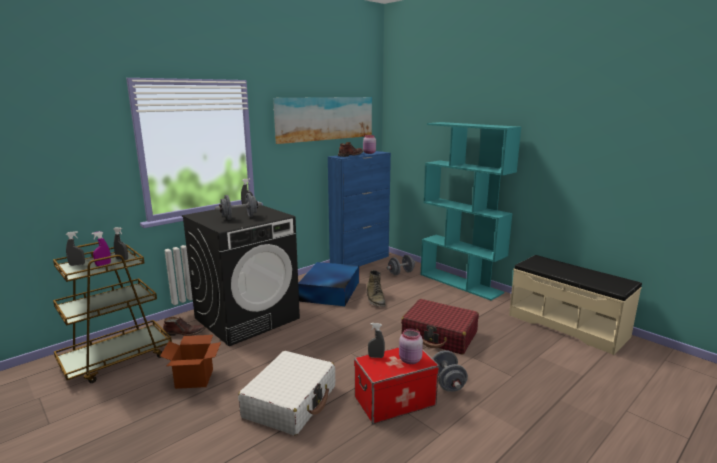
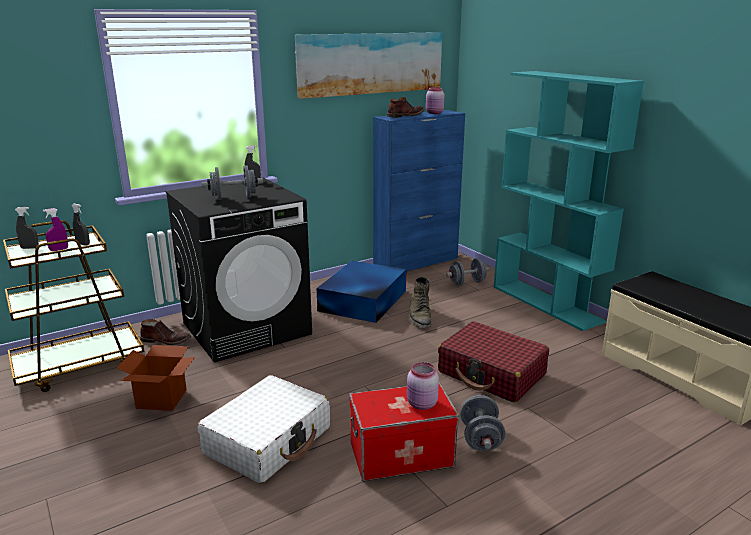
camera: 10 degrees right, 5 degrees up
(376, 357) = (378, 395): grey spray bottle -> none

